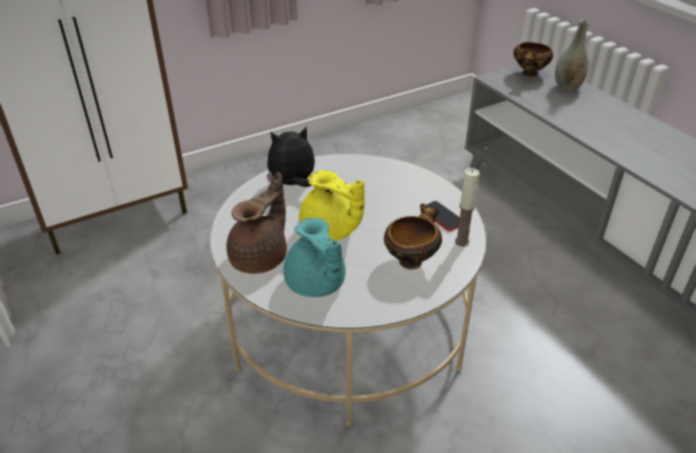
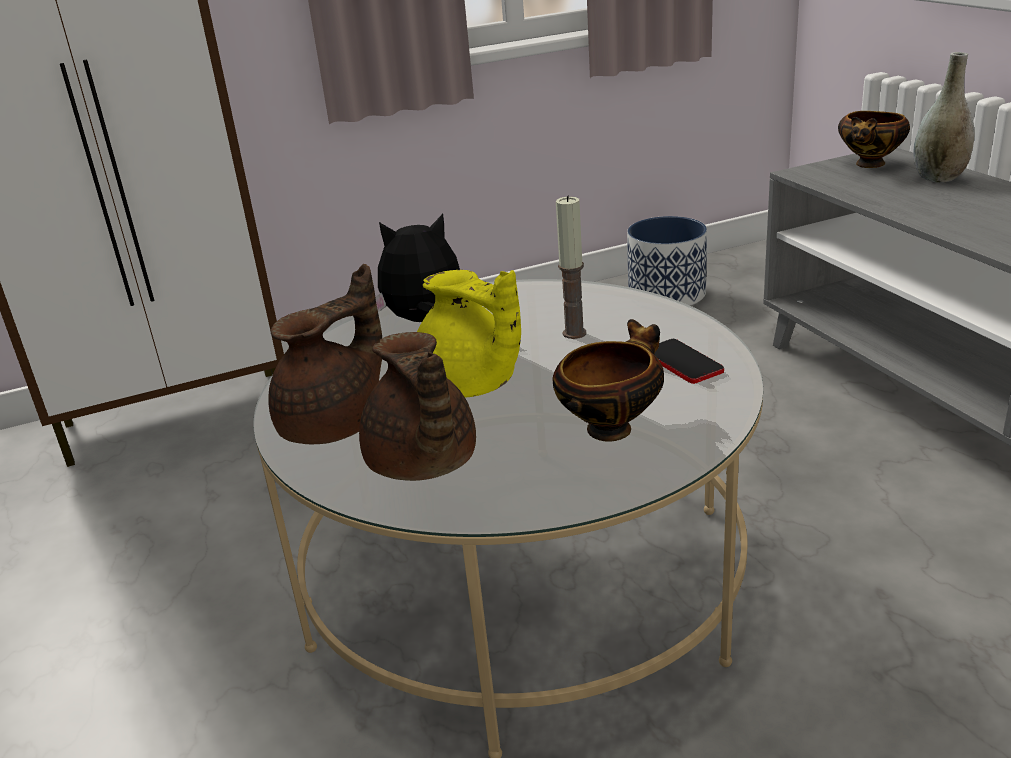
camera: 10 degrees right, 10 degrees down
(316, 285) = (422, 465): turquoise teapot -> brown teapot
(405, 133) = (667, 294): none -> planter
(462, 241) = (715, 399): candle -> candle (574, 333)

